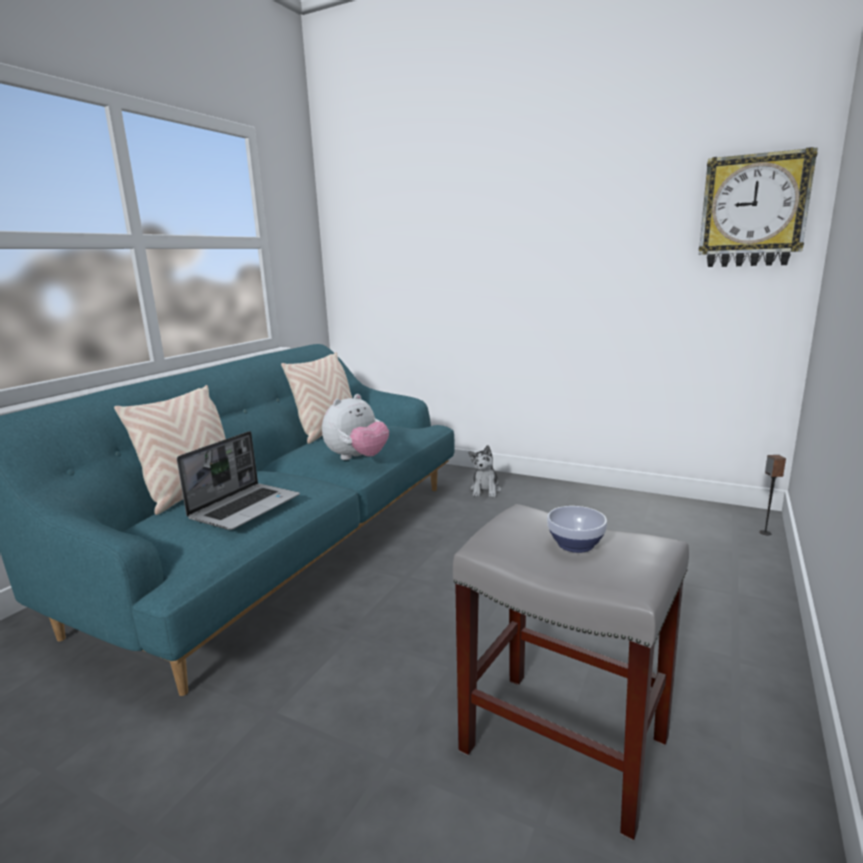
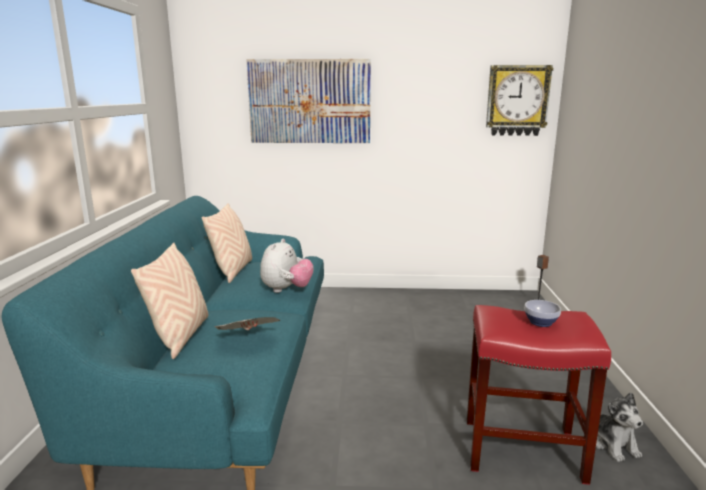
camera: 25 degrees left, 0 degrees up
(245, 507) = (248, 340): laptop -> newspaper
(457, 230) = (309, 101): none -> picture
(485, 490) = (348, 303): plush toy -> plush toy (613, 444)
(566, 744) = (523, 449): grey stool -> red stool

